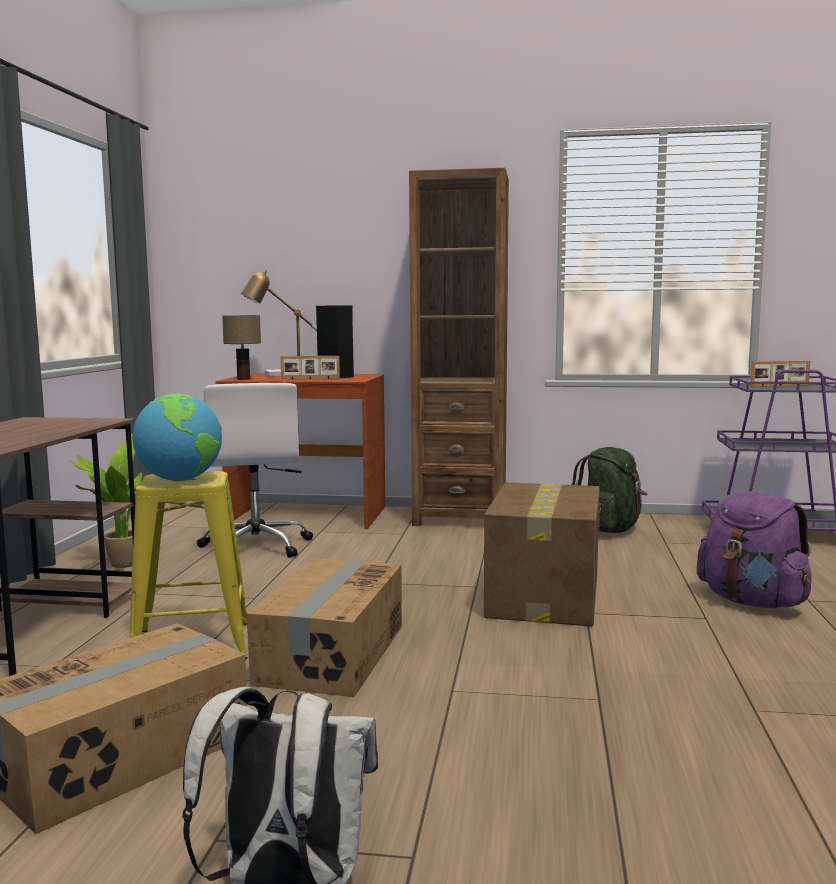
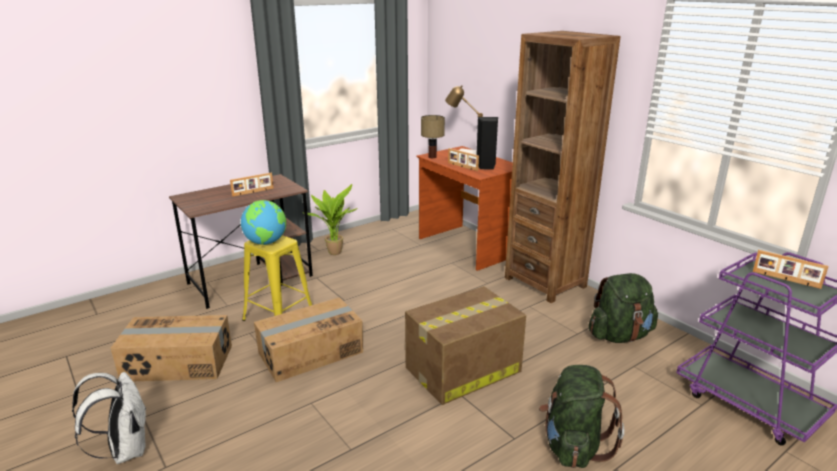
camera: 45 degrees right, 15 degrees up
(39, 429) = (253, 192): none -> picture frame
(256, 547) = (403, 263): white office chair -> none
(752, 601) = (573, 446): purple backpack -> green backpack

